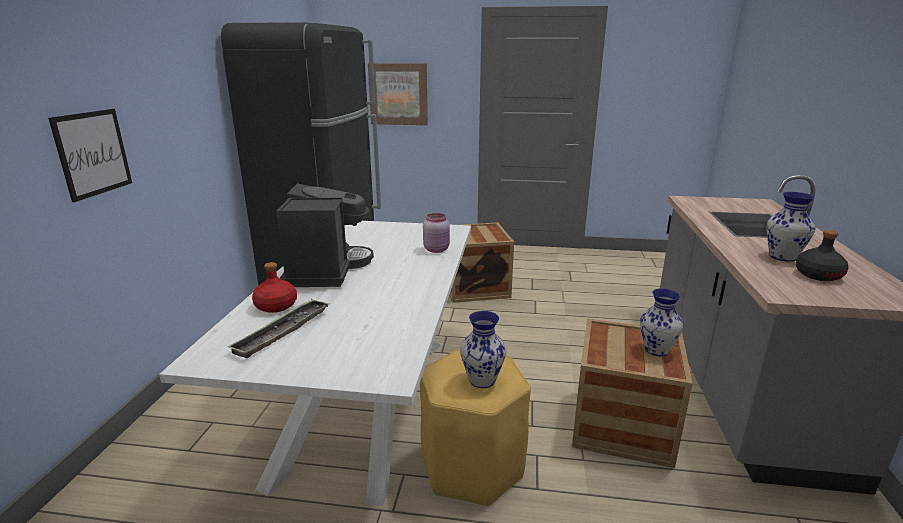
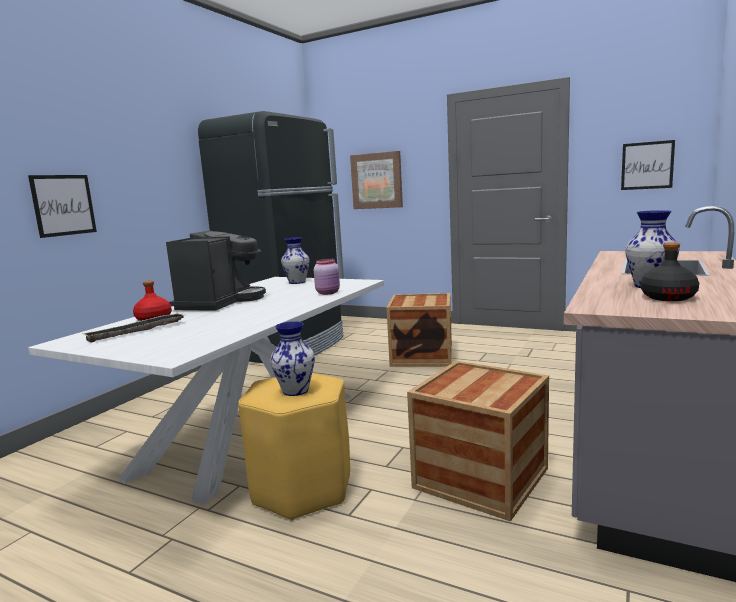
camera: 20 degrees right, 10 degrees down
(656, 350) = (503, 388): vase -> vase (296, 282)
(668, 100) = (647, 165): none -> picture

